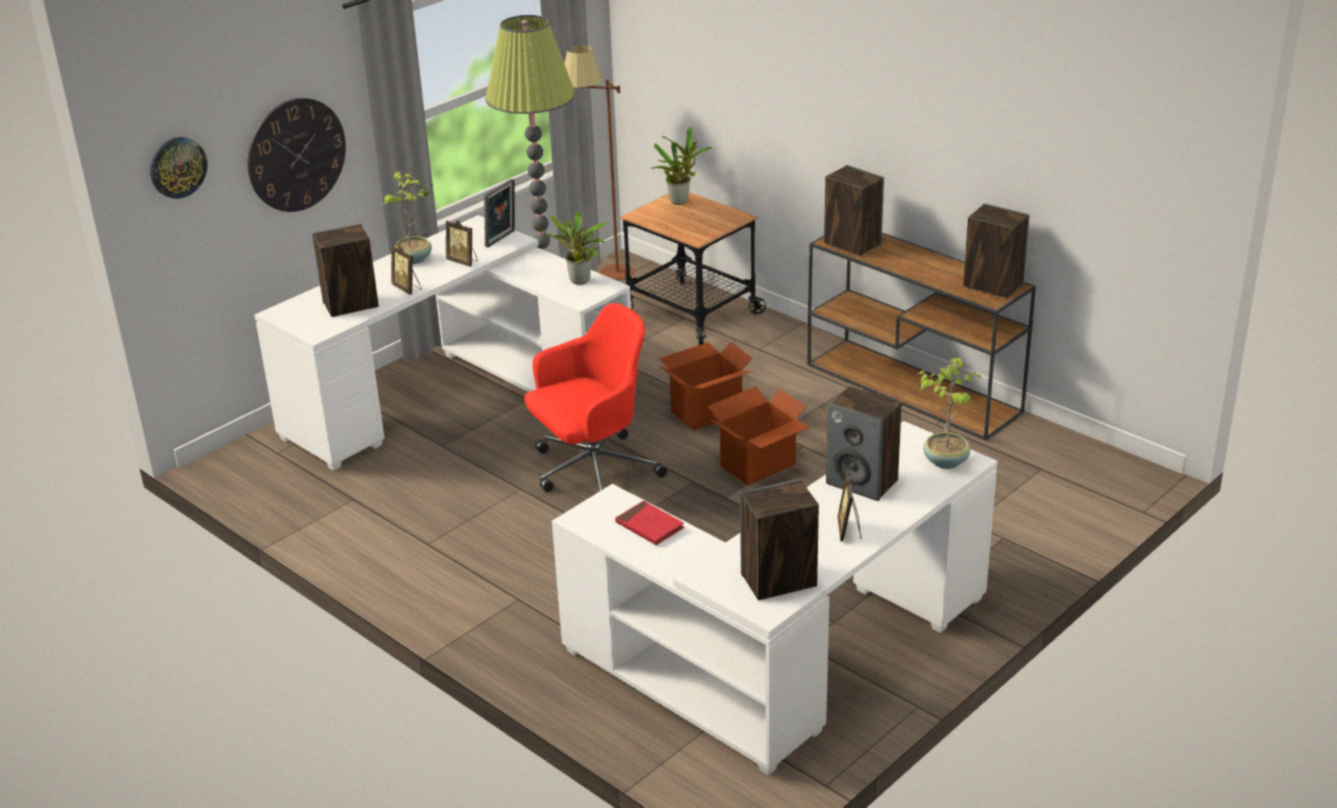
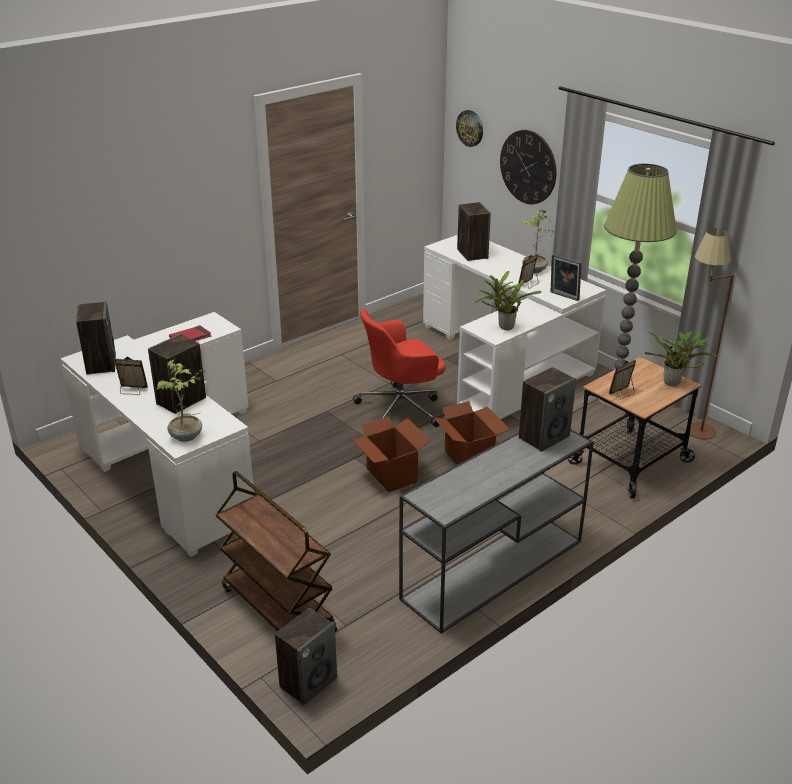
camera: 95 degrees right, 0 degrees up
(407, 288) = (492, 268): picture frame -> picture frame (622, 393)
(593, 471) = (401, 408): red office chair -> red office chair turned 90 degrees clockwise
(914, 389) = (492, 570): brown console table -> grey console table
(992, 286) = (448, 501): speaker -> speaker (308, 682)
(1041, 517) = (277, 609): none -> brown cart

